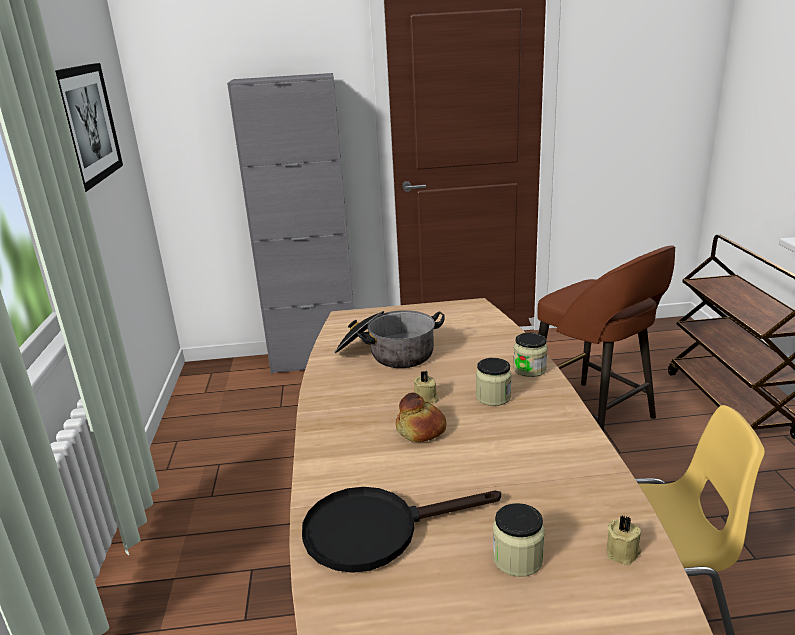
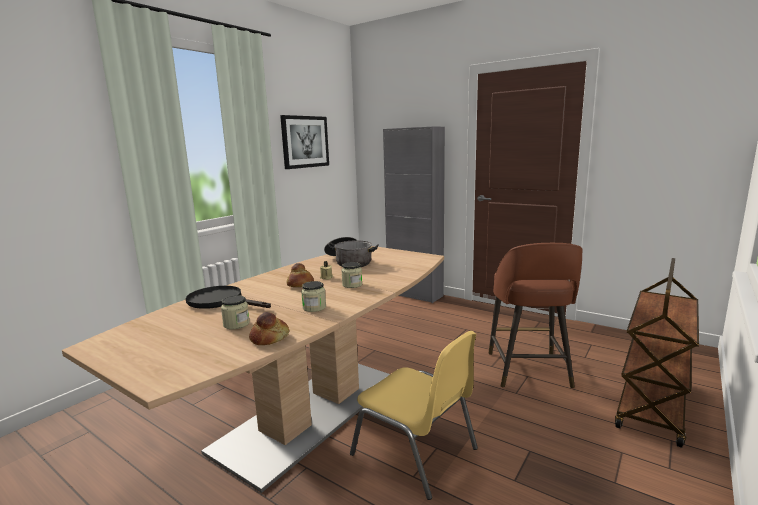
camera: 40 degrees right, 10 degrees down
(529, 369) = (392, 282): jar -> jar (314, 307)
(623, 552) = (270, 338): beige candle -> bread

